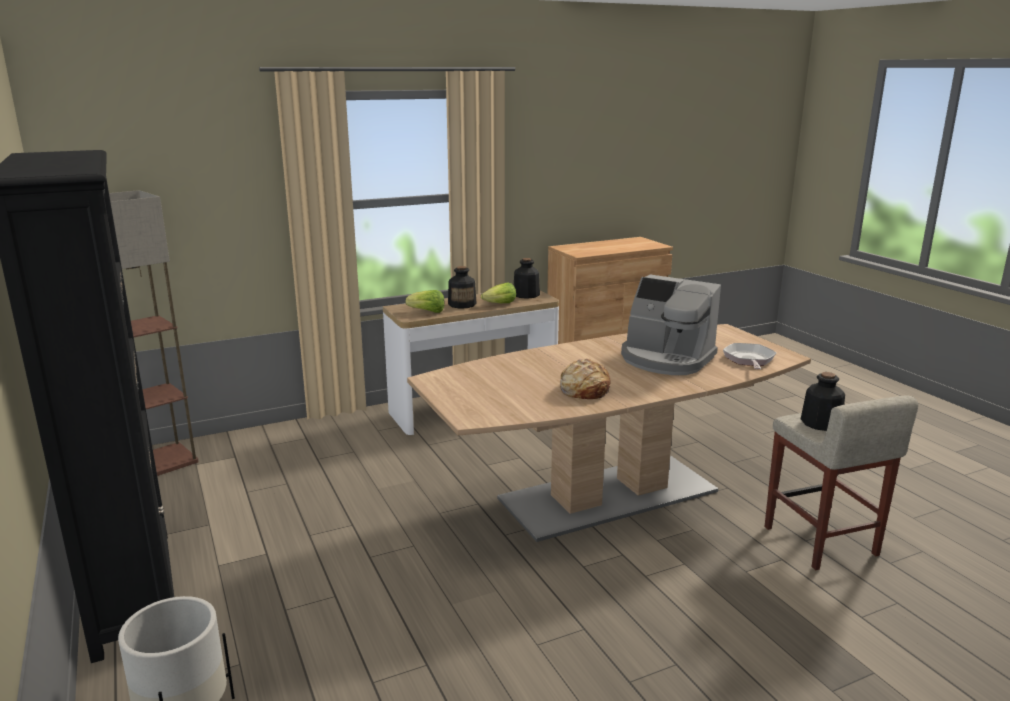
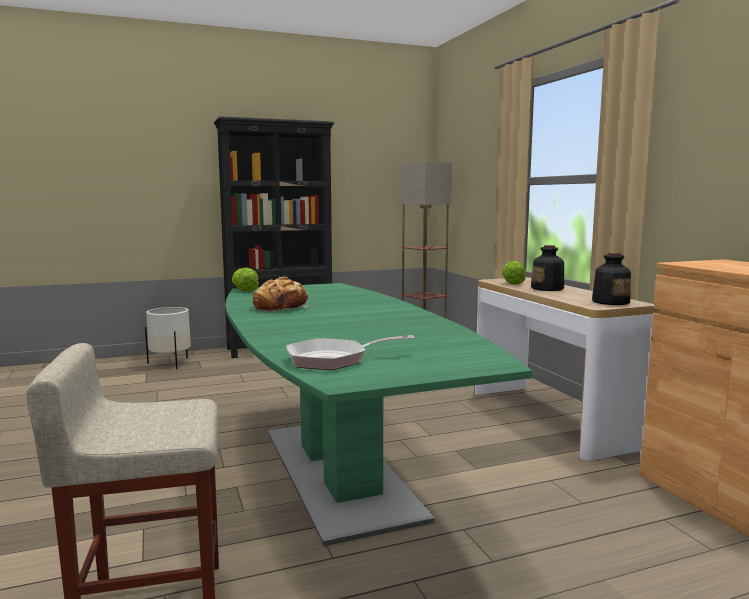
camera: 95 degrees right, 10 degrees down
(500, 304) = (558, 295): lettuce -> lettuce (244, 290)
(609, 495) = (338, 472): brown dining table -> green dining table
(666, 359) = (354, 330): coffee machine -> none
(749, 360) = (333, 359): frying pan -> frying pan turned 150 degrees clockwise
(820, 423) = (163, 414): bottle -> none

